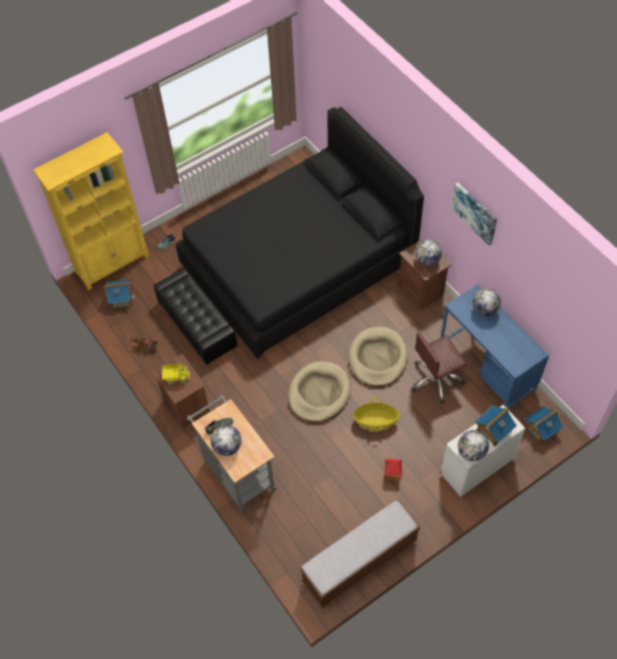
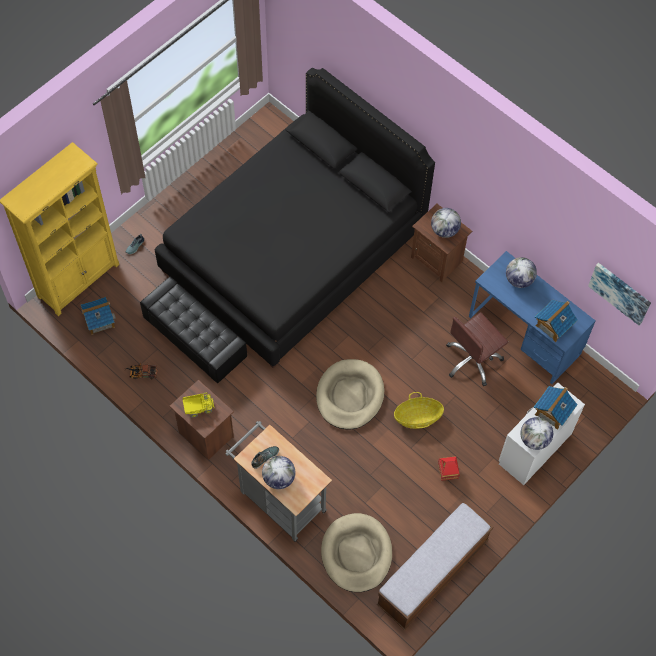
camera: 15 degrees left, 5 degrees up
(378, 358) = (405, 346): beige dog bed -> beige dog bed (356, 554)
(475, 213) = (500, 180): picture -> picture (620, 292)
(541, 429) = (593, 398): toy house -> toy house (553, 325)

